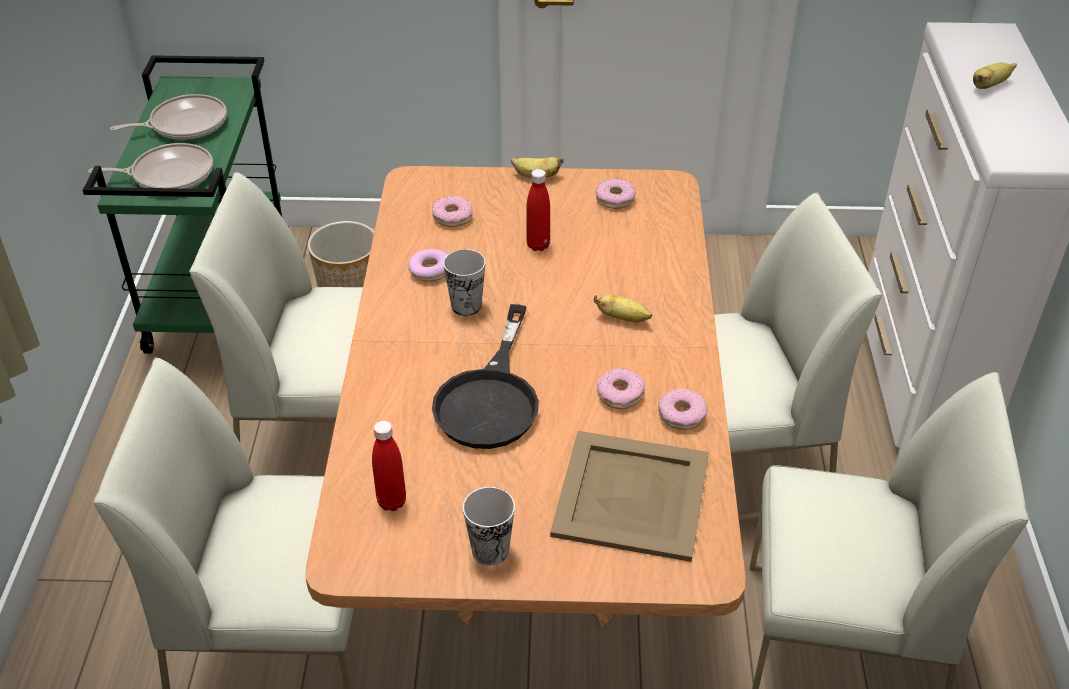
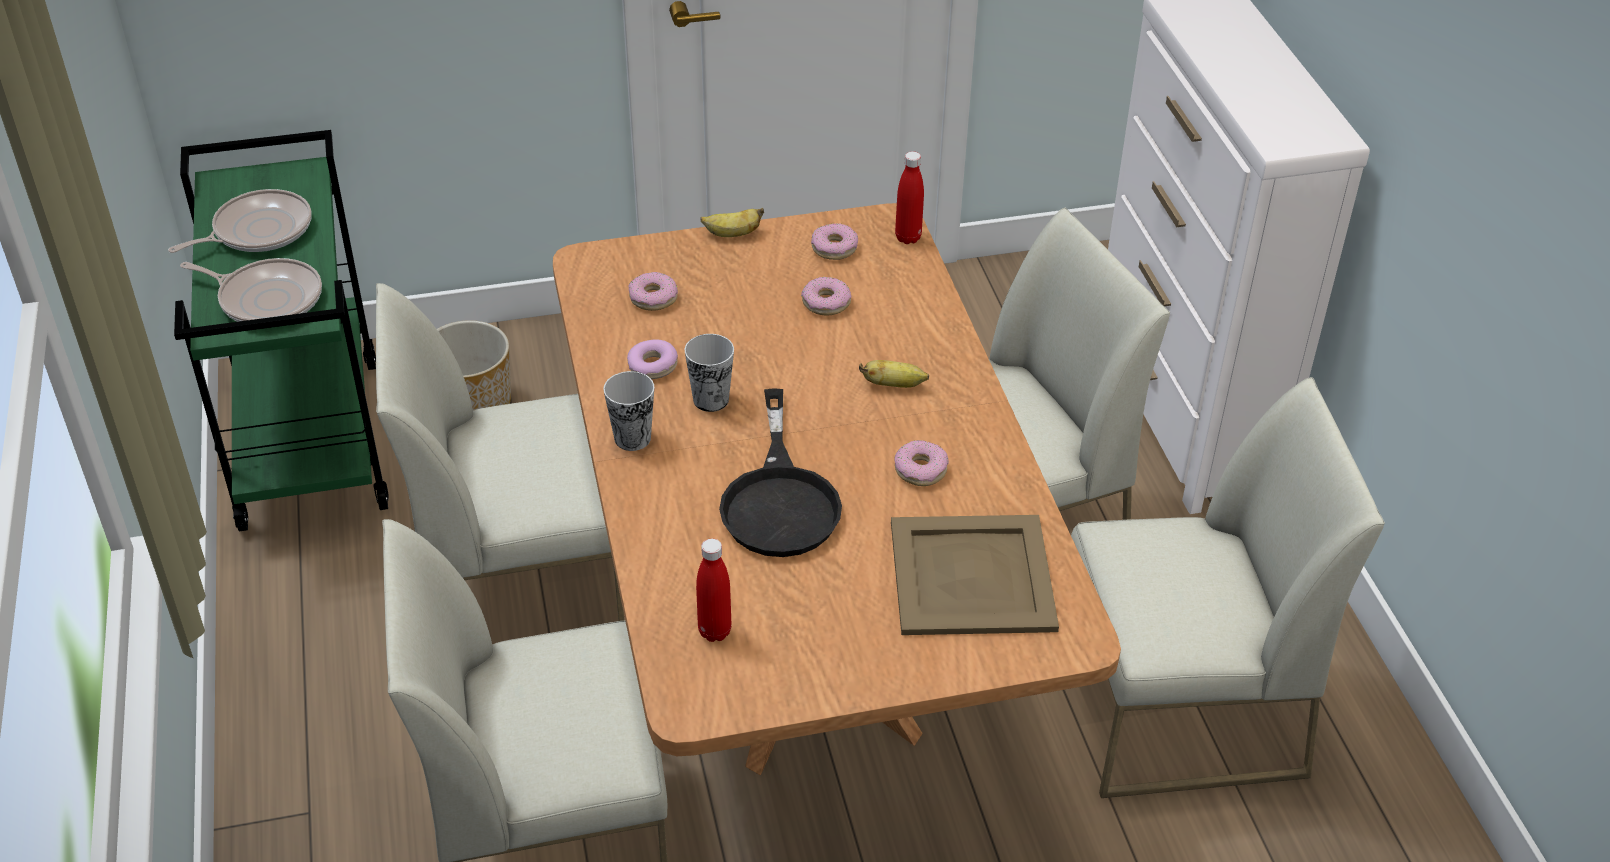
camera: 15 degrees left, 0 degrees up
(169, 175) = (266, 299): frying pan -> frying pan turned 45 degrees clockwise
(490, 550) = (843, 662): cup -> cup (632, 438)
(538, 245) = (766, 316): red bottle -> red bottle (908, 238)
(682, 415) = (995, 480): donut -> donut (826, 302)
(989, 86) = (1234, 64): banana -> none

